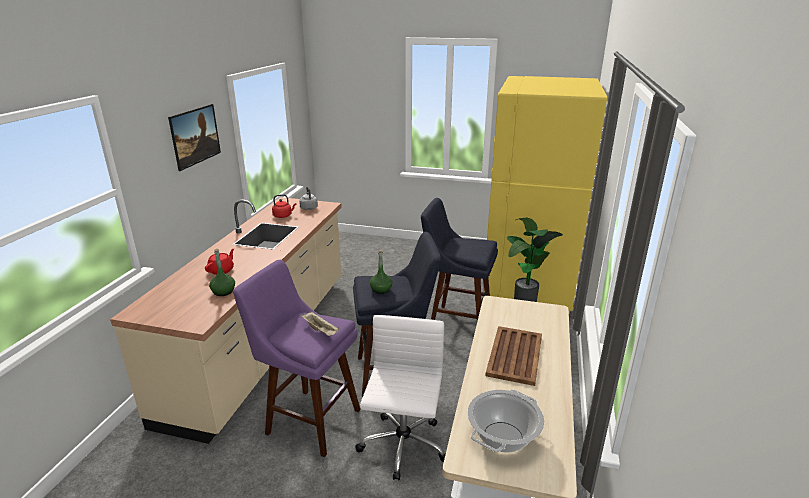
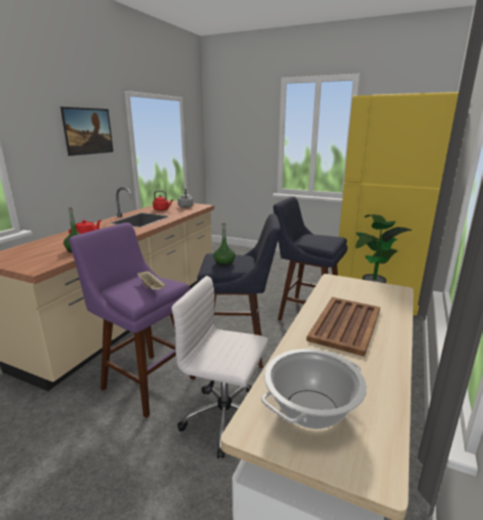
camera: 10 degrees right, 5 degrees down
(402, 447) = (226, 418): white office chair -> white office chair turned 90 degrees counterclockwise

